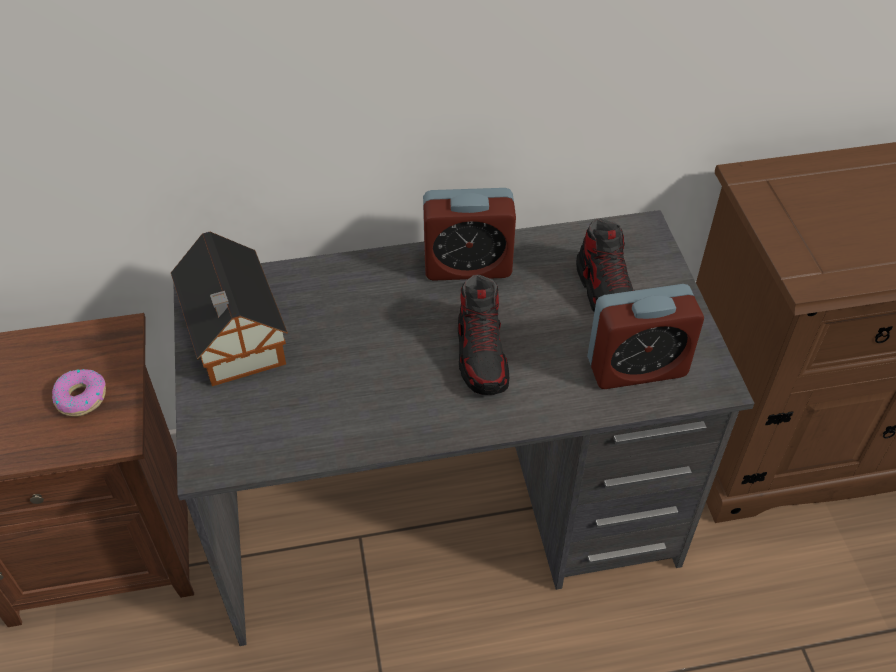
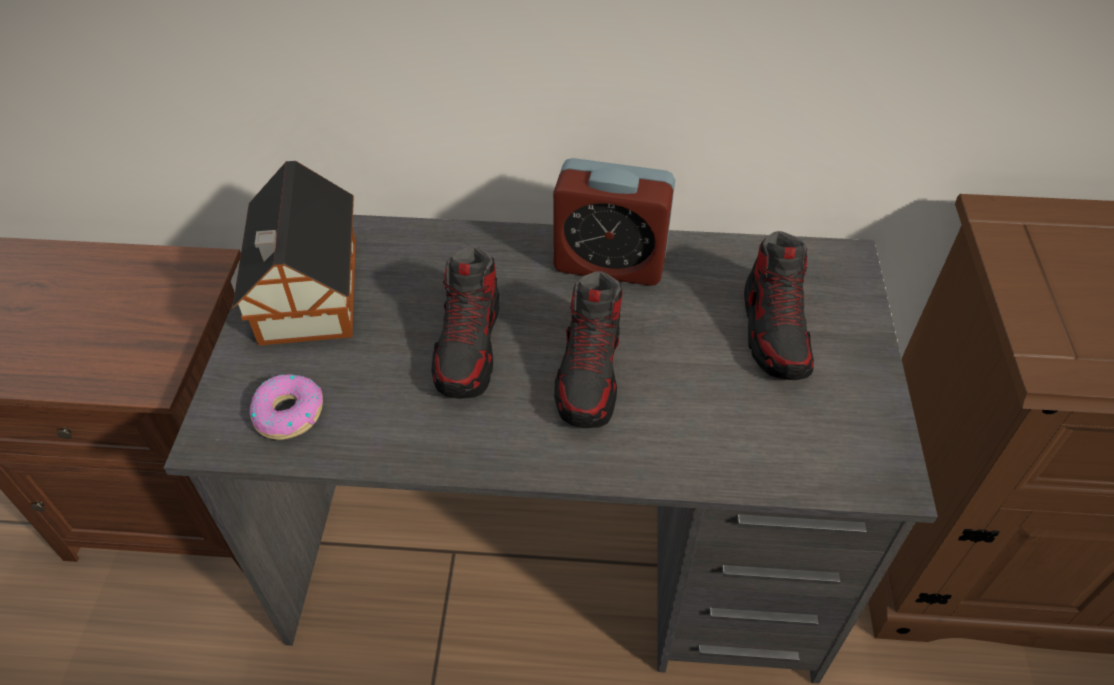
camera: 15 degrees right, 0 degrees up
(81, 397) = (133, 329): donut -> donut (288, 413)
(382, 353) = (469, 347): none -> shoe
(636, 367) = (785, 433): alarm clock -> none

